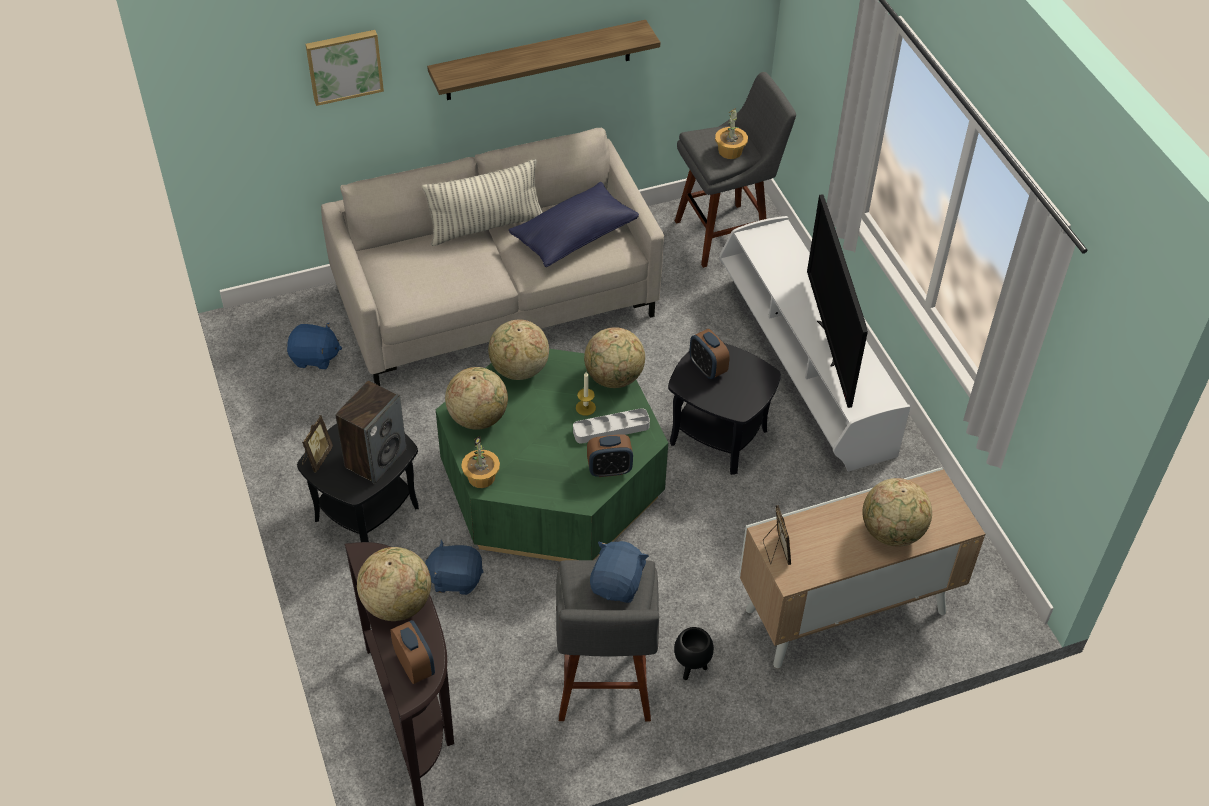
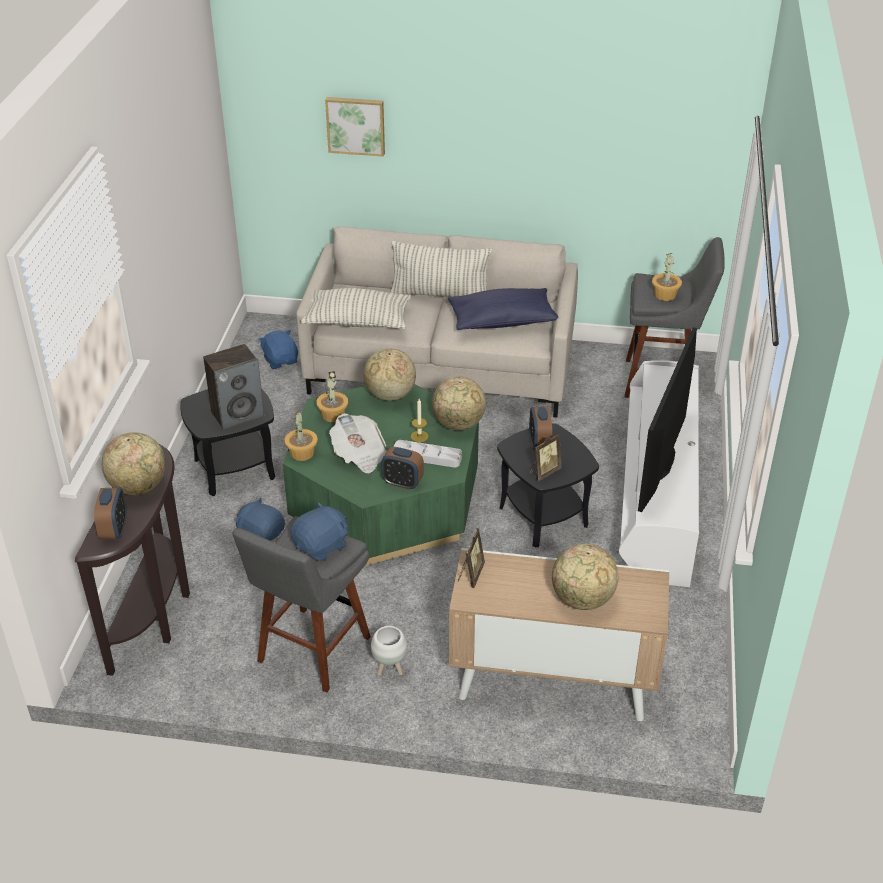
camera: 30 degrees right, 10 degrees down
(315, 357) = (281, 360): blue plush toy -> blue plush toy turned 150 degrees counterclockwise
(316, 458) = (197, 400): picture frame -> picture frame (544, 472)
(422, 292) = (357, 322): none -> pillow
(478, 417) = (333, 415): globe -> potted plant
(538, 60) = (520, 170): shelf -> none
(542, 455) = (359, 455): none -> newspaper
(691, 668) = (389, 669): black planter -> white planter

